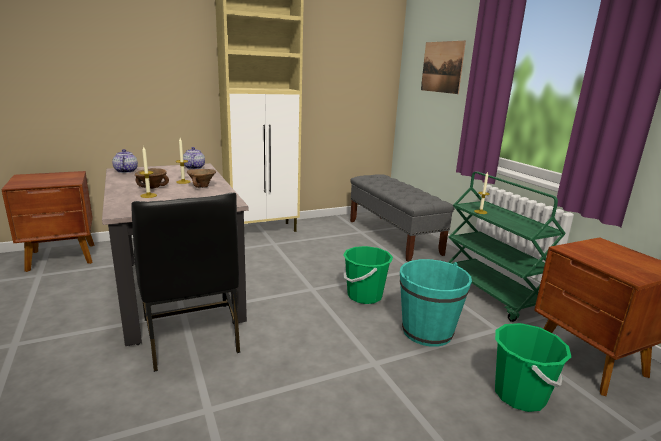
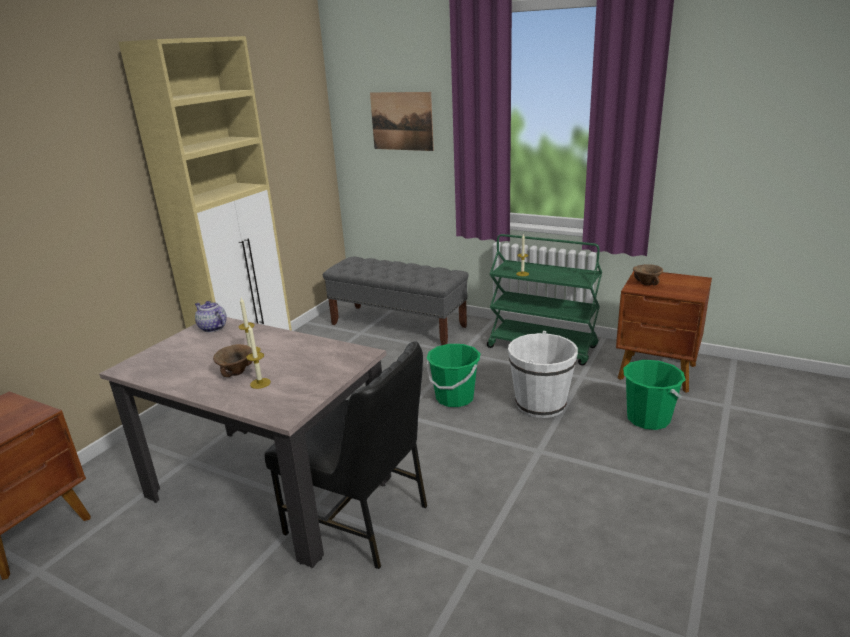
camera: 35 degrees left, 5 degrees up
(126, 171) = (139, 366): teapot -> none
(202, 187) = (288, 348): brown bowl -> brown bowl (647, 284)
(427, 331) = (540, 404): turquoise bucket -> white bucket

